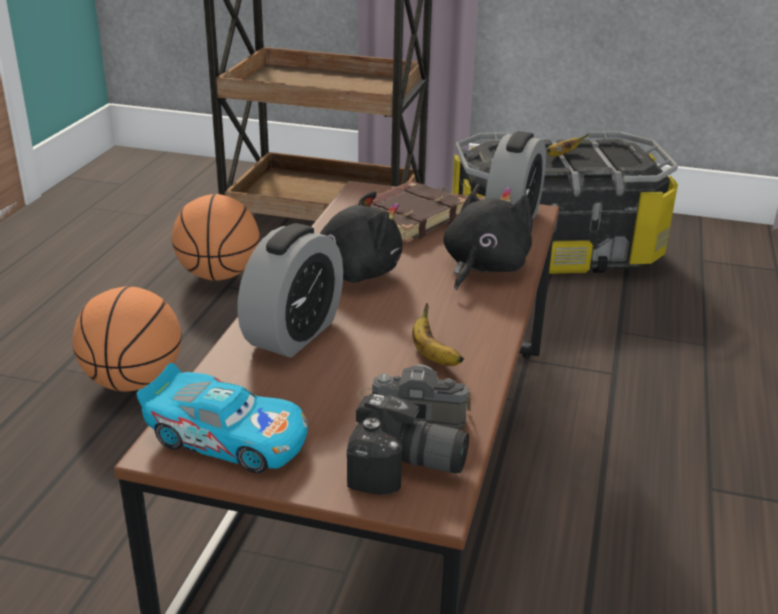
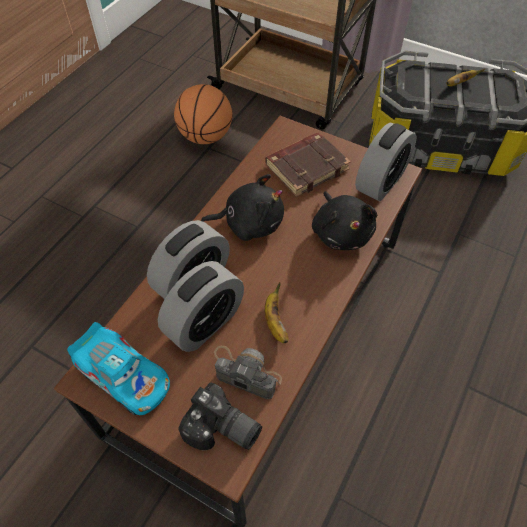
camera: 15 degrees right, 25 degrees up
(134, 382) = (133, 225): basketball -> none
(330, 370) = (205, 323): none -> alarm clock
(483, 267) = (341, 232): black plush toy -> black plush toy turned 120 degrees clockwise

